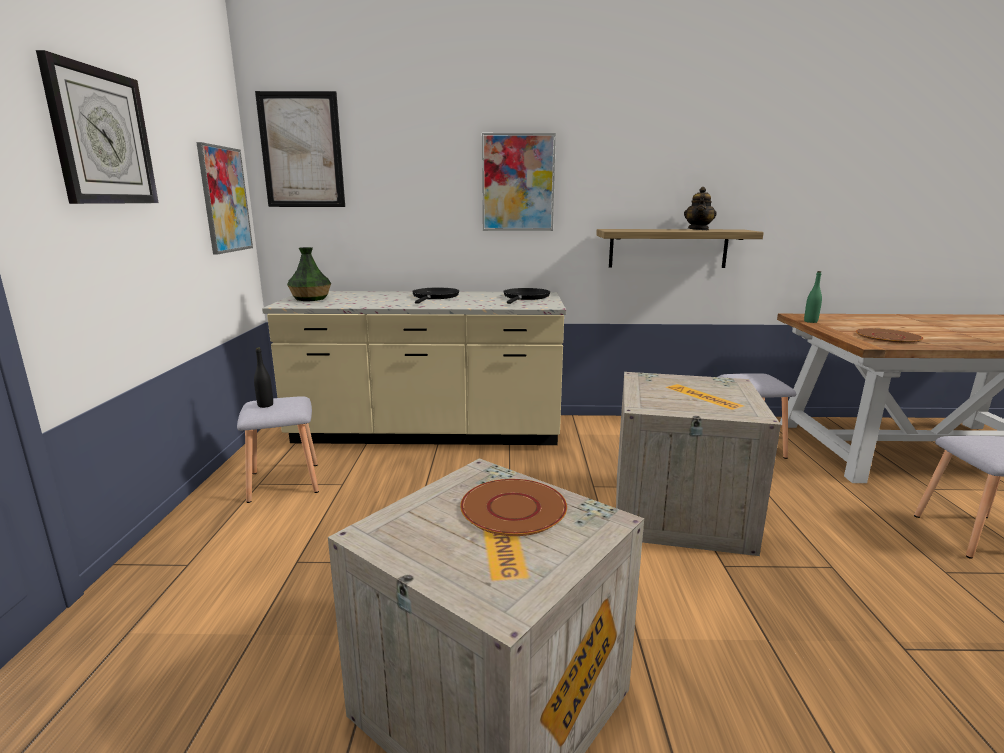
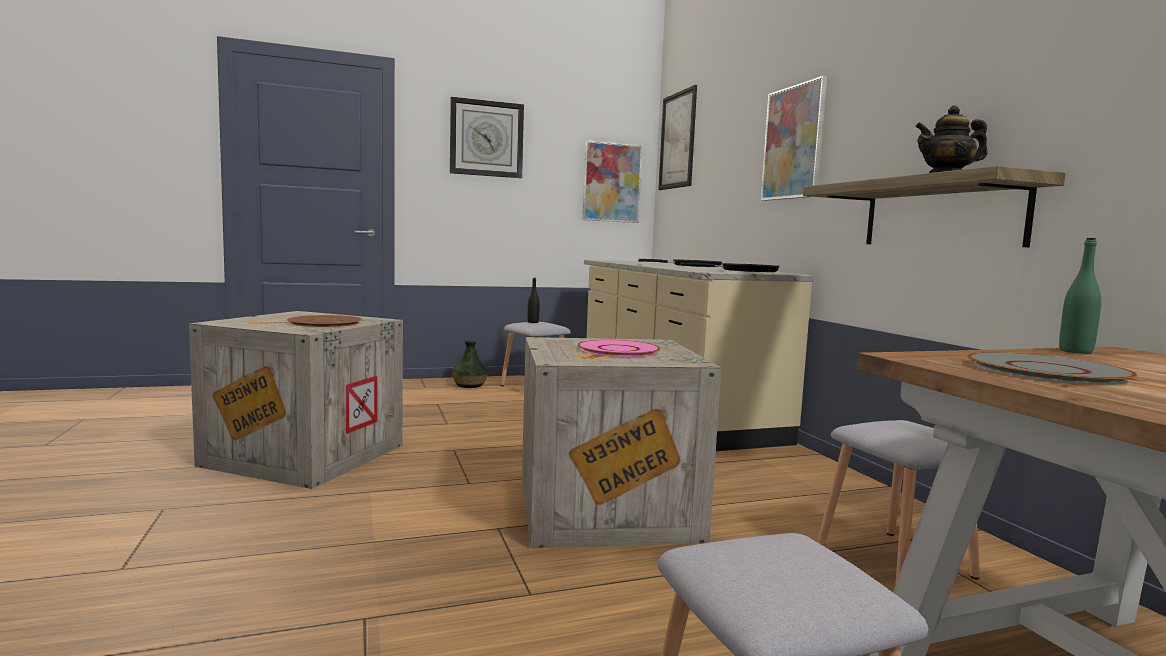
camera: 70 degrees right, 10 degrees down
(311, 299) = (631, 261): vase -> vase (469, 385)
(692, 392) = (618, 350): none -> pink plate
(887, 337) = (1045, 371): brown plate -> grey plate

